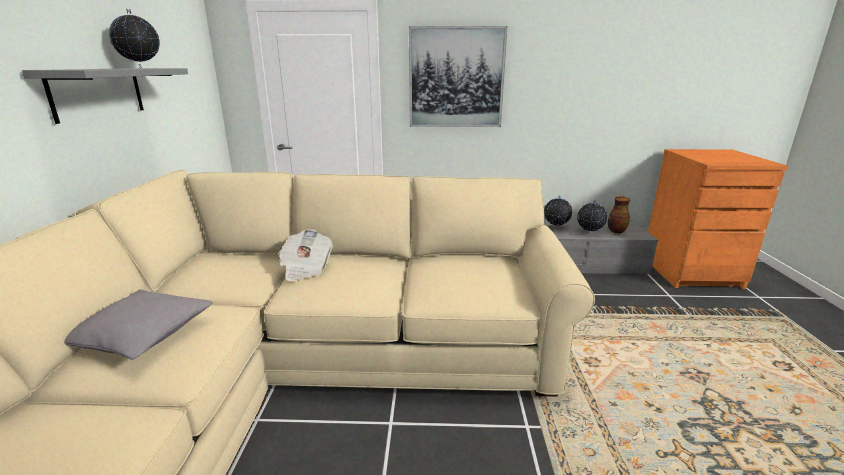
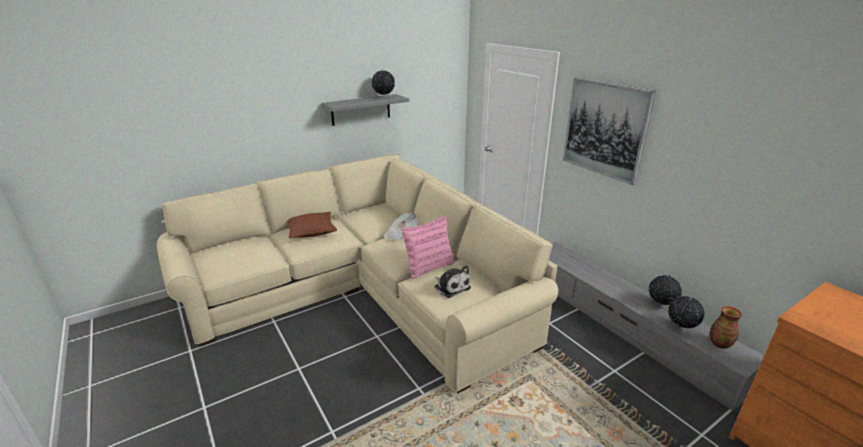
camera: 55 degrees right, 5 degrees up
(141, 336) = (311, 231): grey pillow -> brown pillow
(410, 279) = (429, 268): none -> pink pillow
(472, 279) = (451, 287): none -> plush toy

